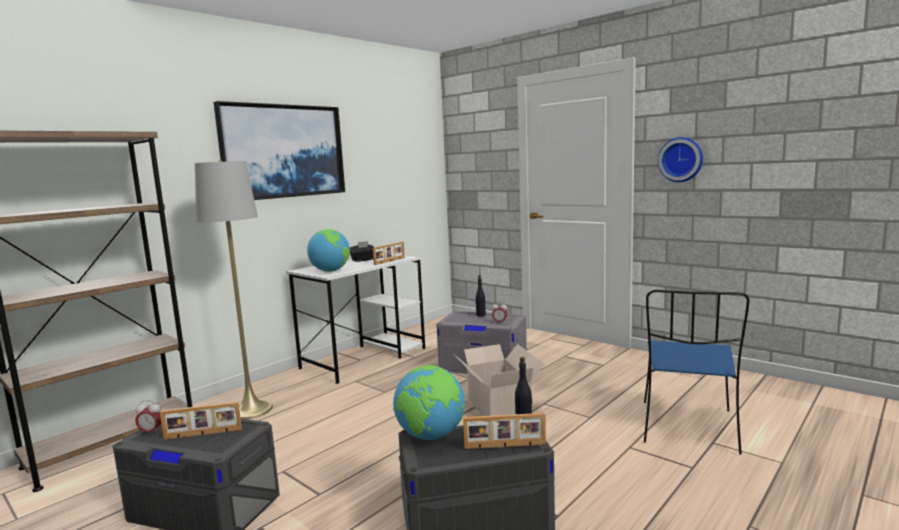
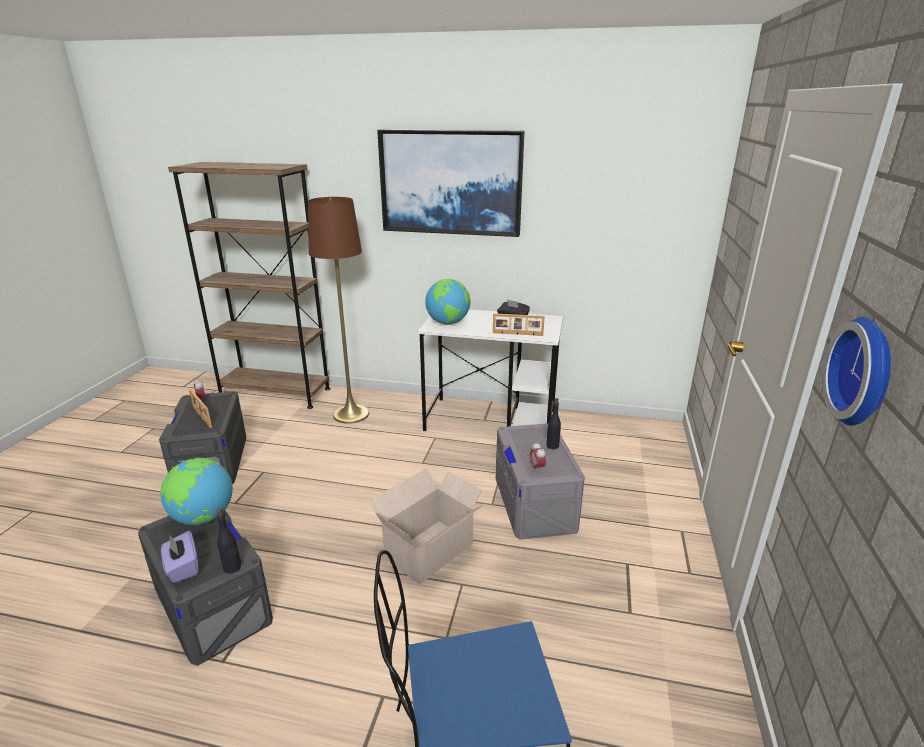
camera: 60 degrees right, 15 degrees up
(251, 410) = (351, 414): grey floor lamp -> brown floor lamp
(505, 446) = (183, 568): picture frame -> purple tissue box

